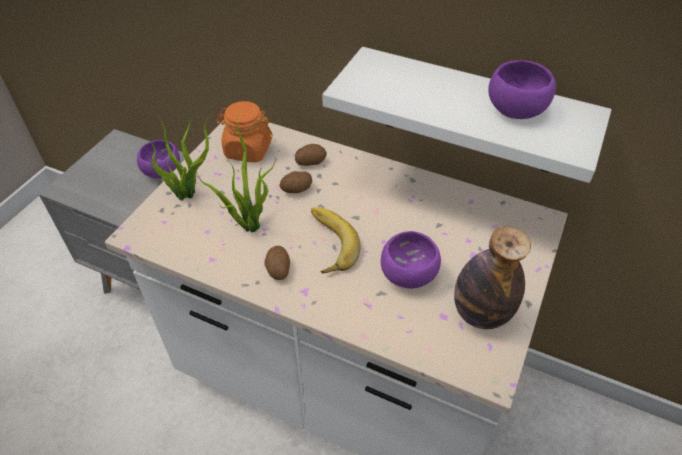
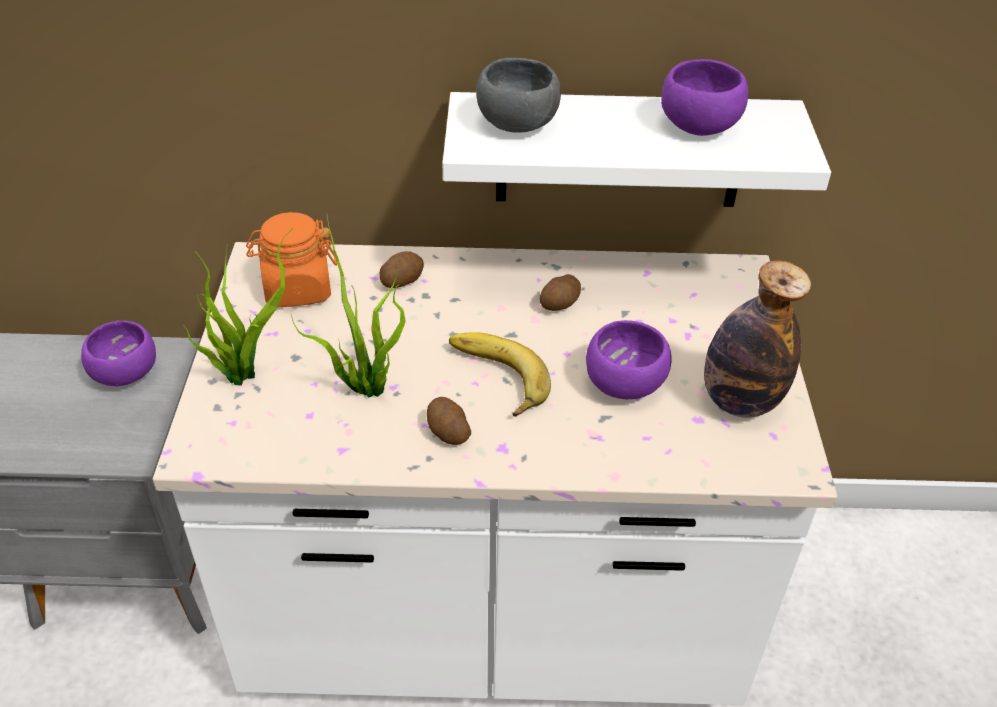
camera: 25 degrees left, 5 degrees down
(297, 189) = (406, 322): potato -> potato (560, 304)
(387, 79) = (516, 125): none -> grey bowl

